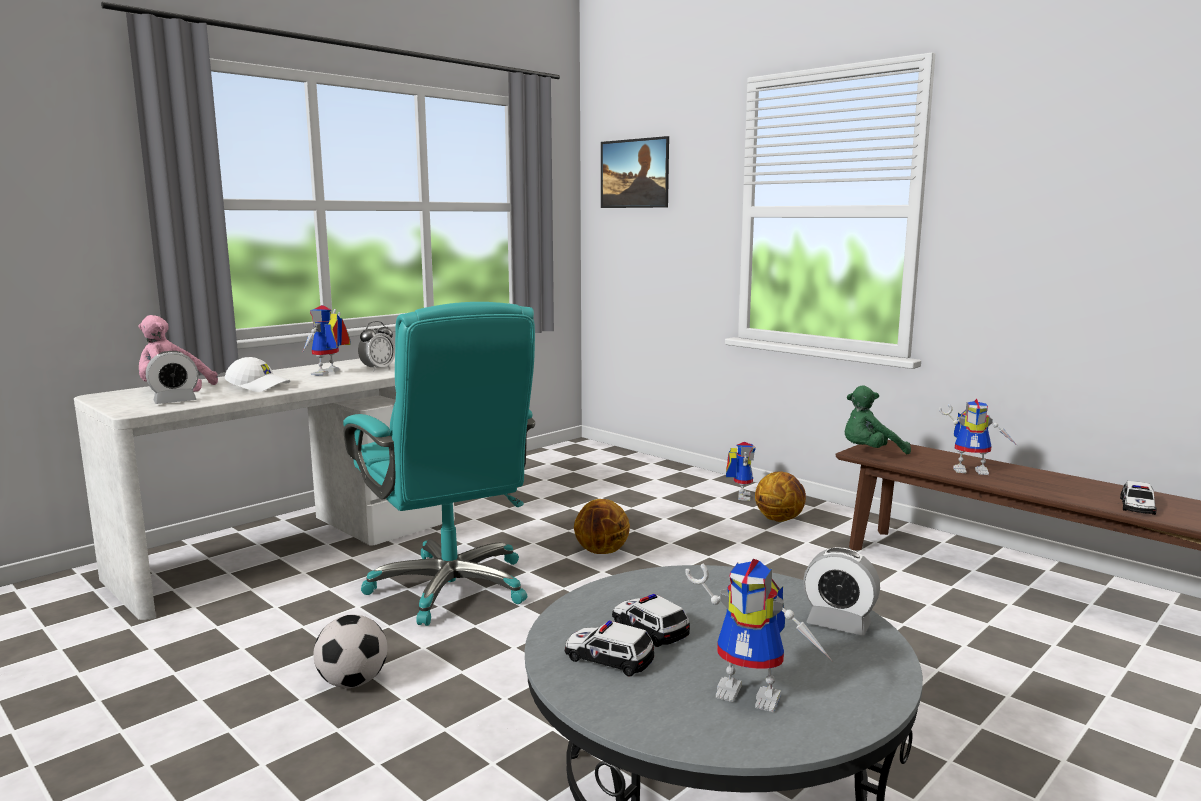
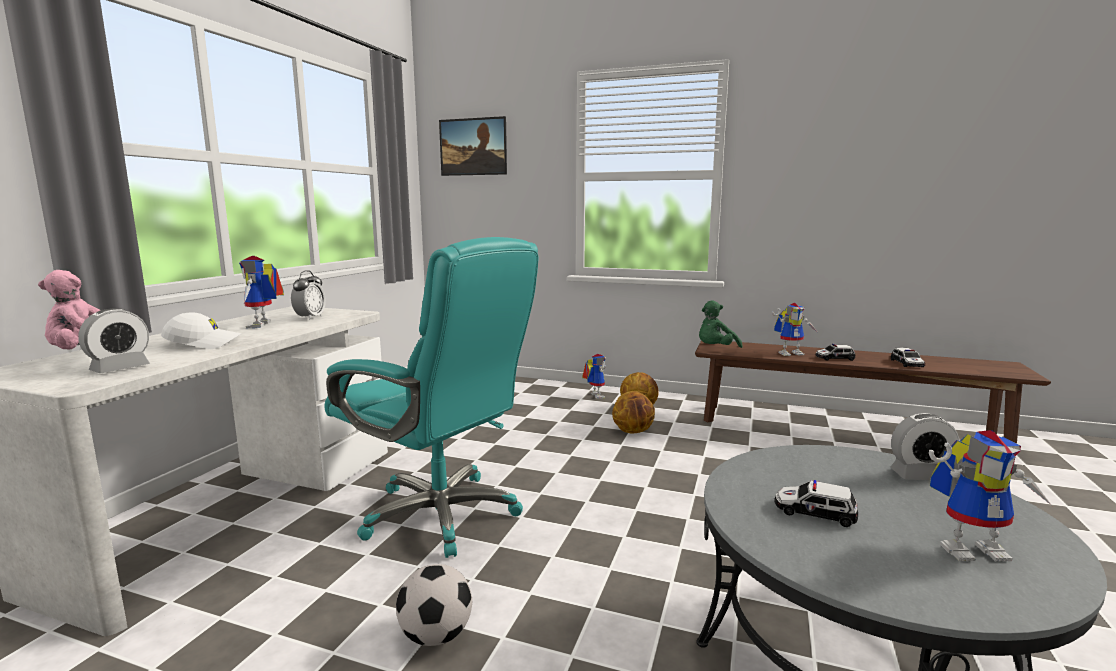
camera: 25 degrees left, 0 degrees up
(602, 552) = (539, 456): basketball -> basketball (633, 431)
(608, 658) = (831, 548): toy car -> toy car (834, 358)

